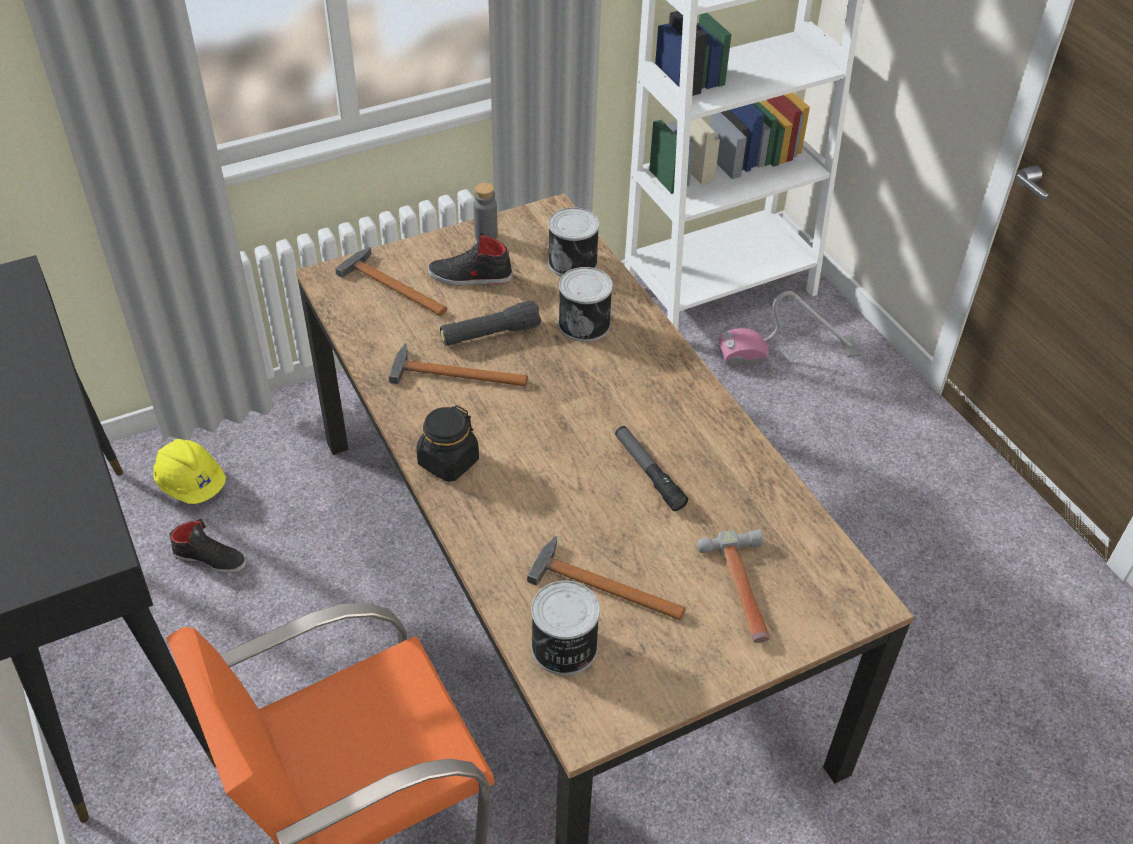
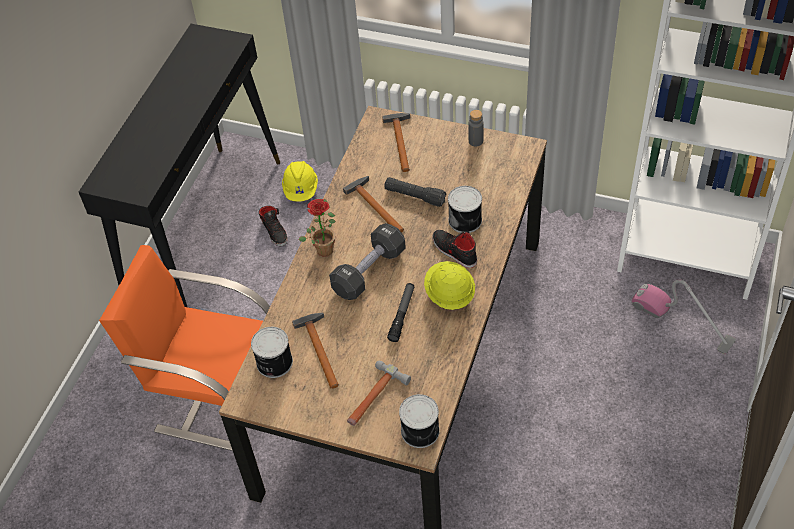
camera: 50 degrees right, 5 degrees up
(448, 462) = (324, 247): black jar -> potted plant
(470, 276) = (441, 159): black shoe -> black shoe (454, 251)
(543, 451) = (369, 271): none -> black dumbbell
(573, 262) = (502, 183): can -> can (421, 431)
(672, 413) = (449, 295): none -> yellow hard hat

